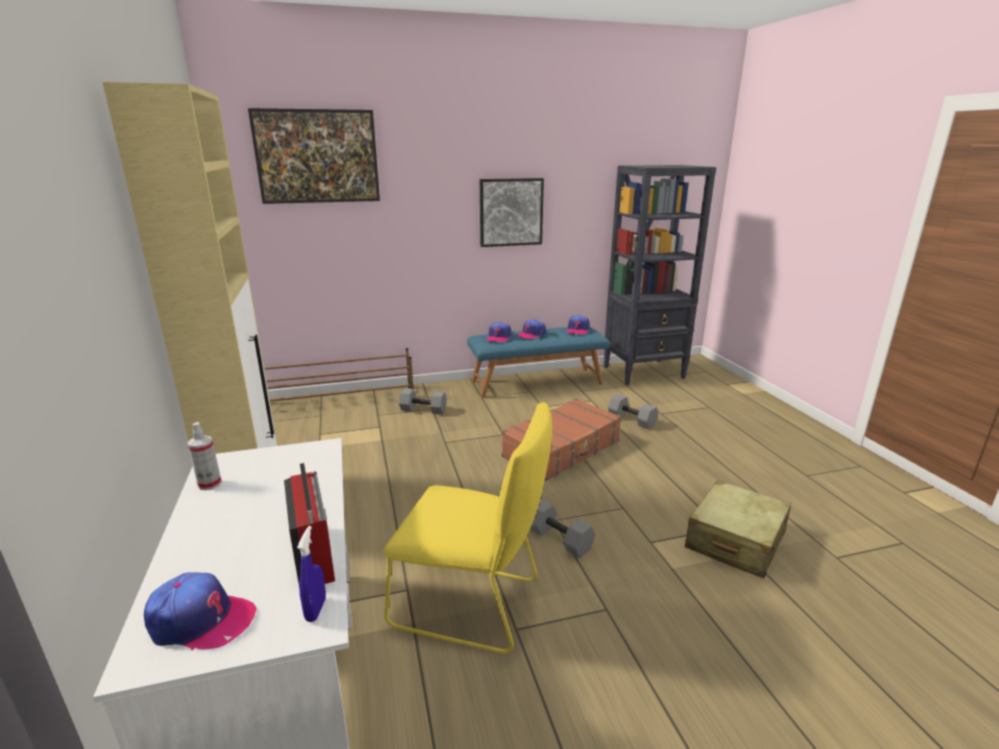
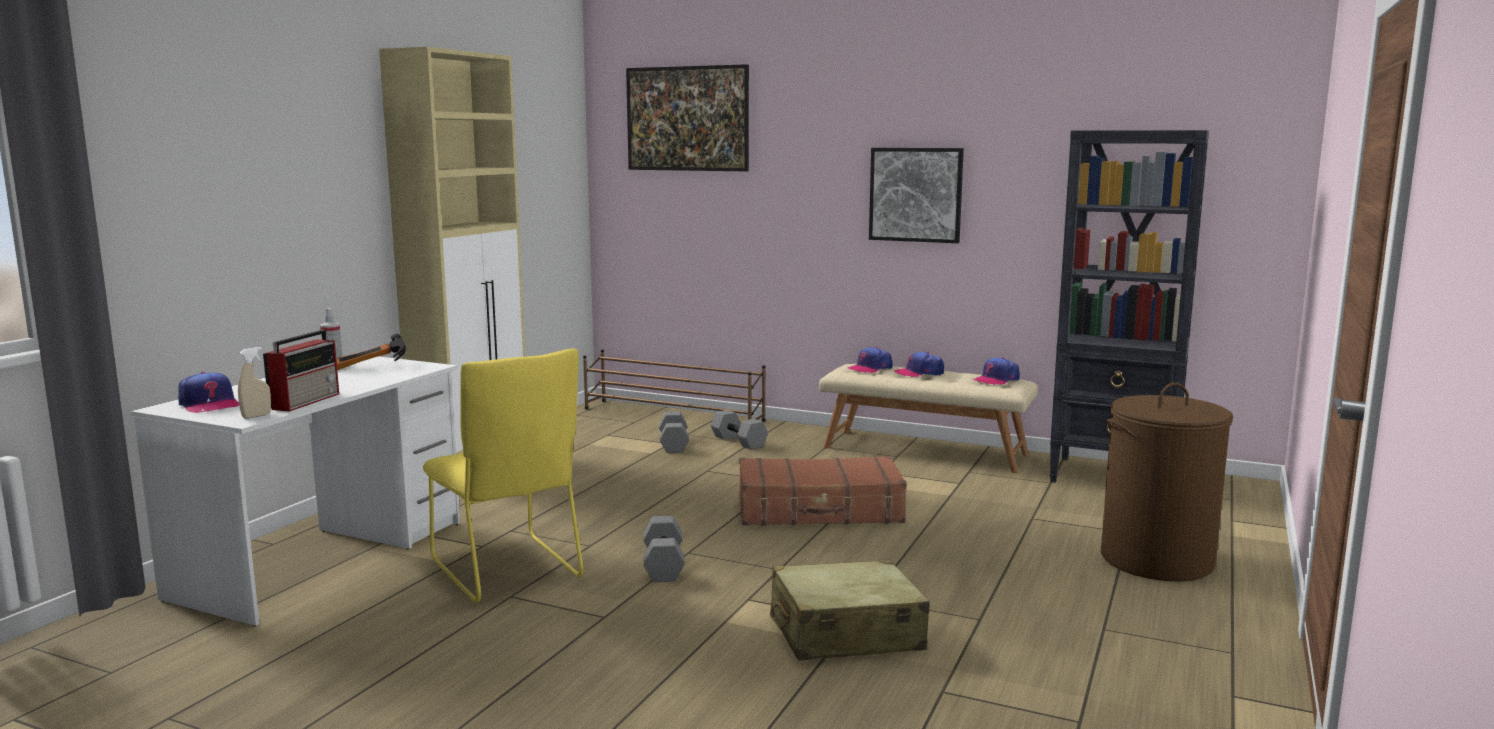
camera: 40 degrees right, 10 degrees down
(261, 471) = (371, 367): none -> hammer
(316, 610) = (256, 416): blue spray bottle -> beige spray bottle
(536, 382) = (925, 450): blue bench -> beige bench
(631, 420) = (970, 512): grey dumbbell -> grey dumbbell (672, 444)
(747, 421) = (1156, 560): none -> brown laundry basket

